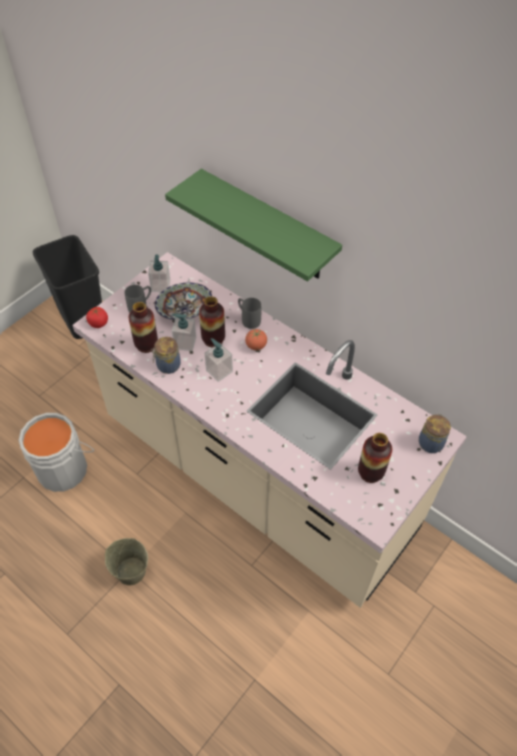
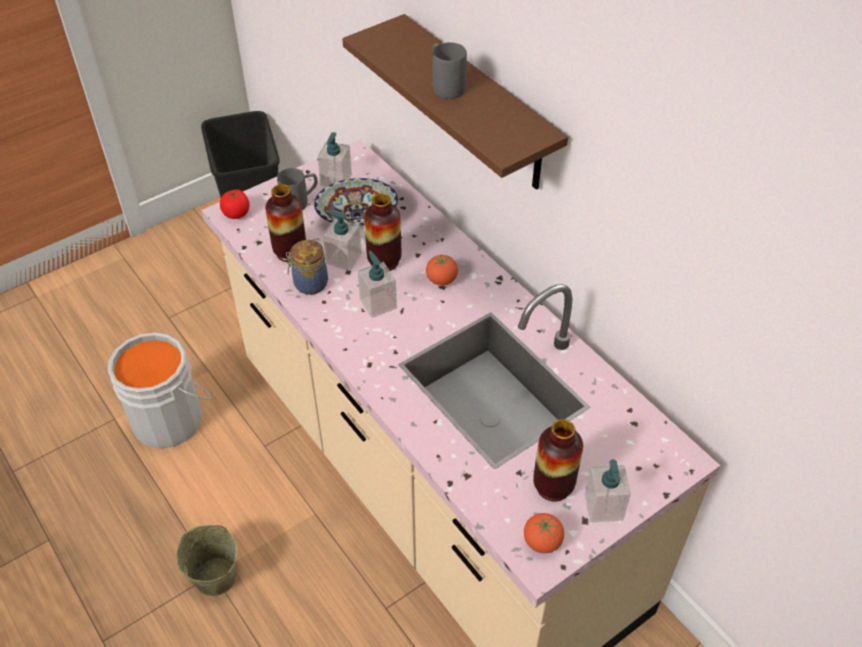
camera: 15 degrees right, 5 degrees down
(248, 319) = (442, 243): grey mug -> grey mug (445, 85)
(267, 227) = (479, 105): green shelf -> brown shelf
(374, 511) = (542, 542): none -> tomato
(405, 479) = (603, 507): none -> soap dispenser
(431, 442) = (660, 462): jar -> none

